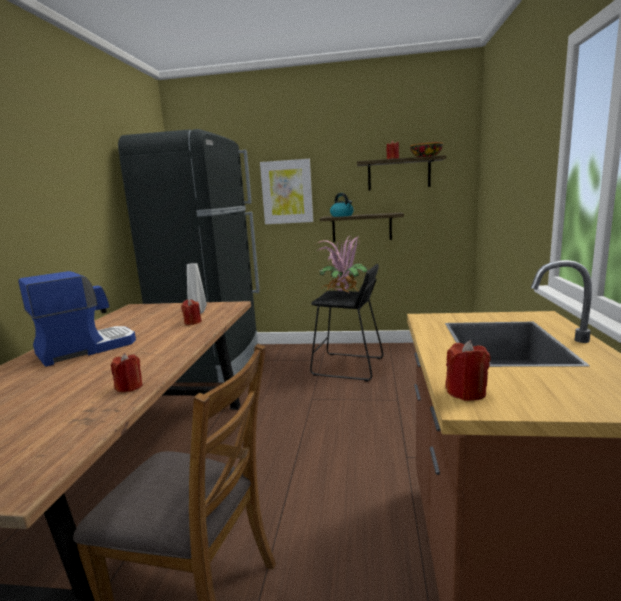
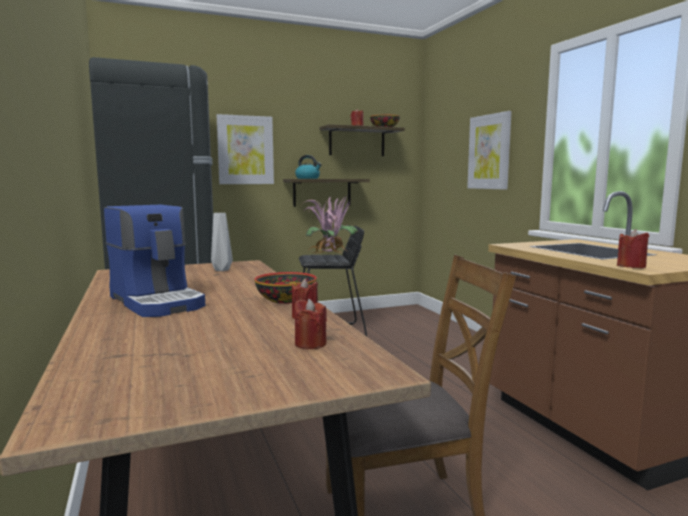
camera: 30 degrees left, 5 degrees down
(86, 348) = (158, 302): coffee machine -> coffee machine turned 120 degrees clockwise
(162, 360) = (286, 300): none -> bowl
(192, 322) = (238, 276): red candle -> red candle (310, 344)
(518, 182) = (489, 152): none -> picture

